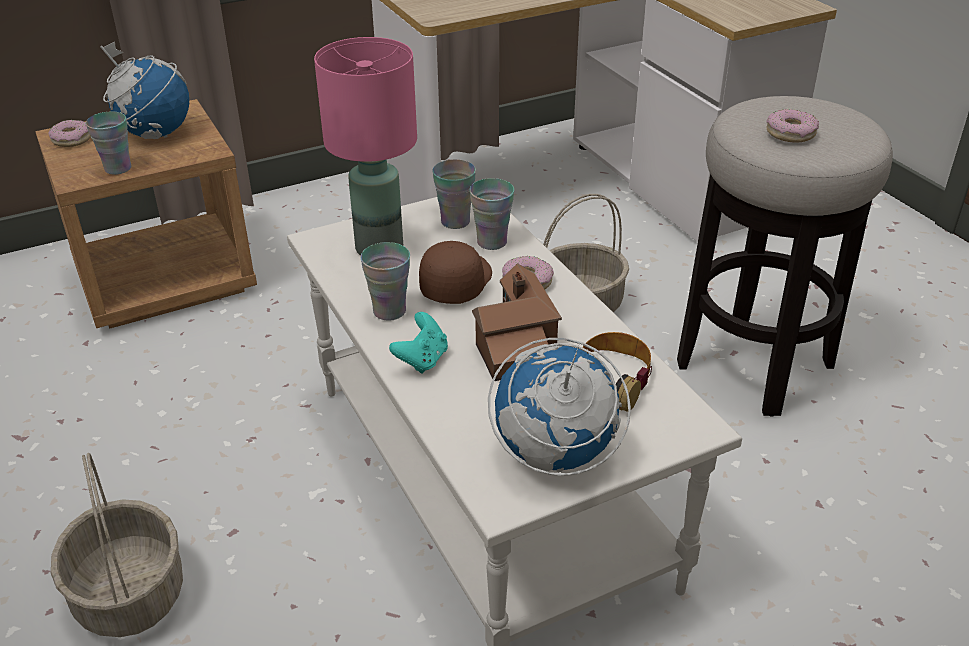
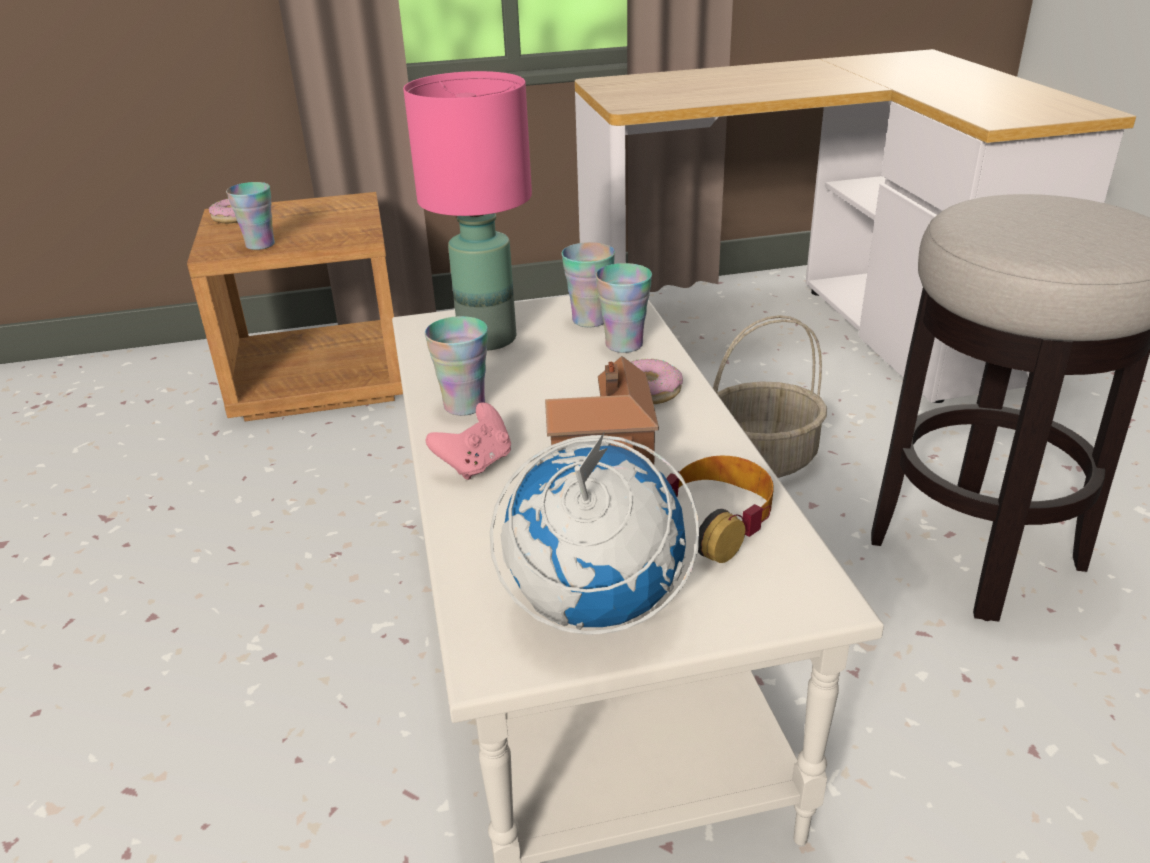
camera: 15 degrees right, 5 degrees down
(128, 594) = (126, 708): basket -> none
(154, 134) = (315, 218): globe -> none
(422, 360) = (476, 464): turquoise game controller -> pink game controller
(456, 283) = (559, 383): brown cap -> none
(790, 133) = (1035, 229): donut -> none

